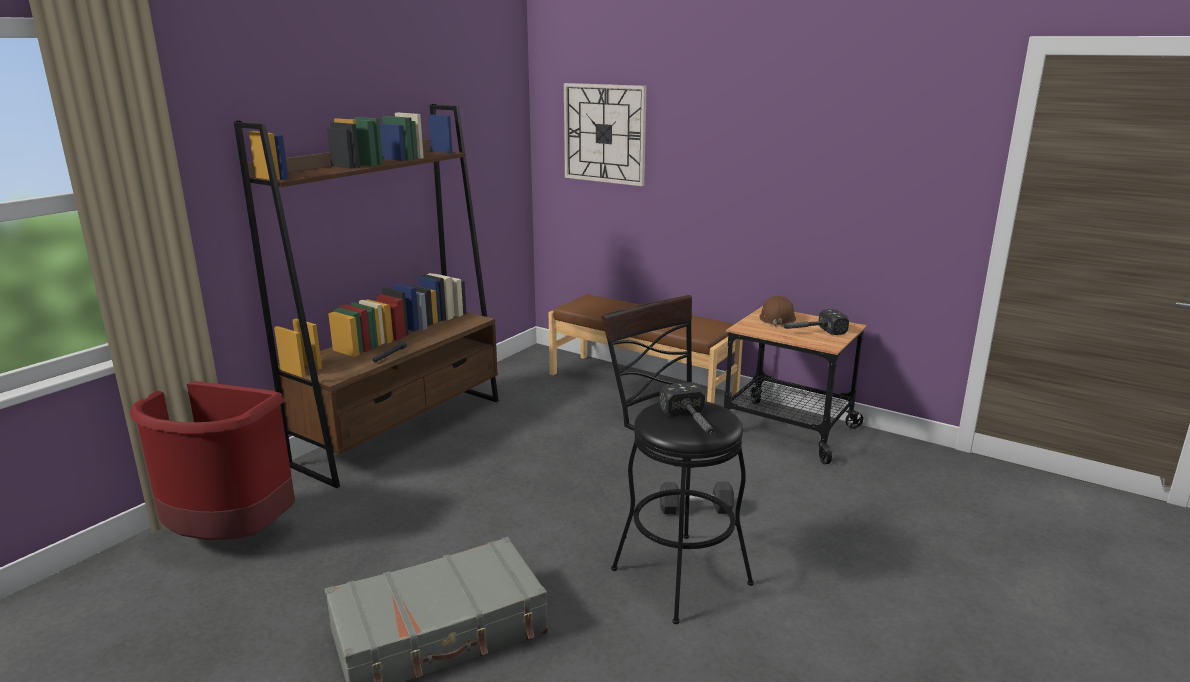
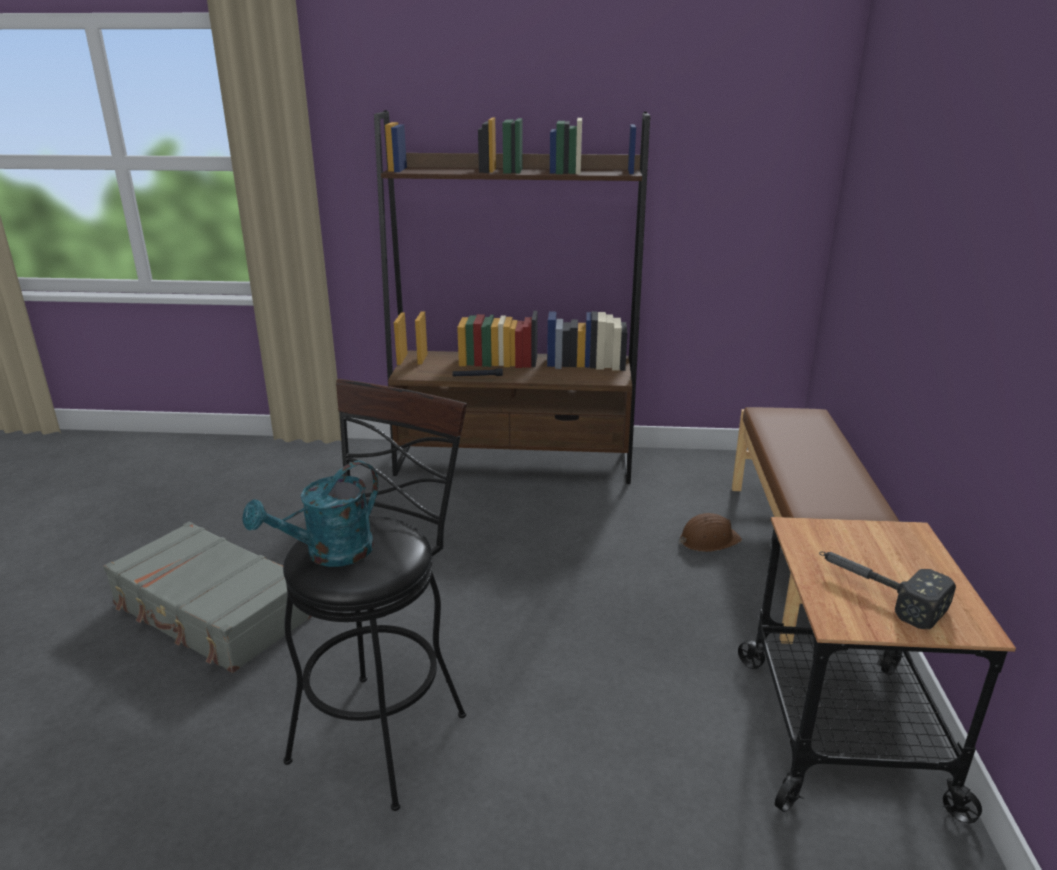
camera: 60 degrees right, 5 degrees up
(229, 535) = (296, 466): red trash can -> none
(604, 133) = (883, 179): wall clock -> none
(693, 424) = (329, 554): hammer -> turquoise watering can
(695, 509) = (530, 704): grey dumbbell -> none
(777, 318) = (890, 547): brown hard hat -> brown hard hat (708, 540)

